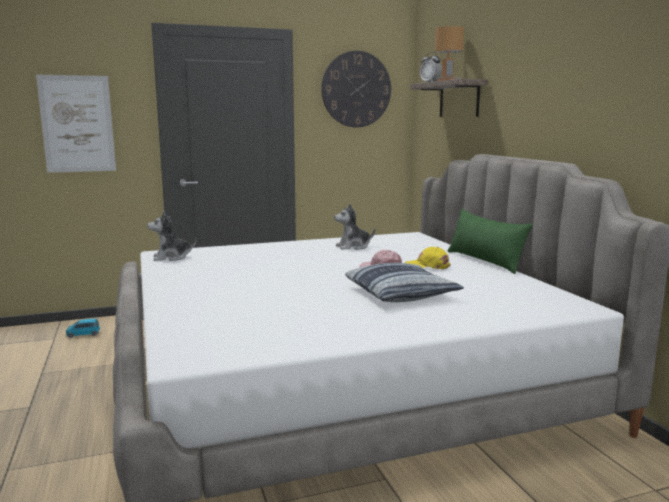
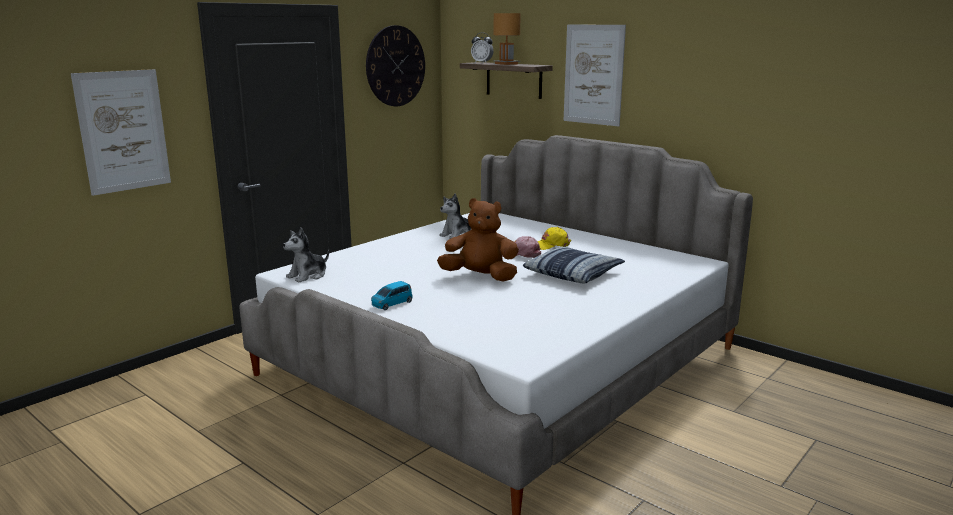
camera: 30 degrees left, 5 degrees up
(83, 334) = (175, 382): blue toy car -> blue toy car (392, 304)
(303, 281) = (480, 277): none -> brown plush toy
(484, 261) = (583, 233): green pillow -> none
(520, 84) = (593, 75): none -> picture

